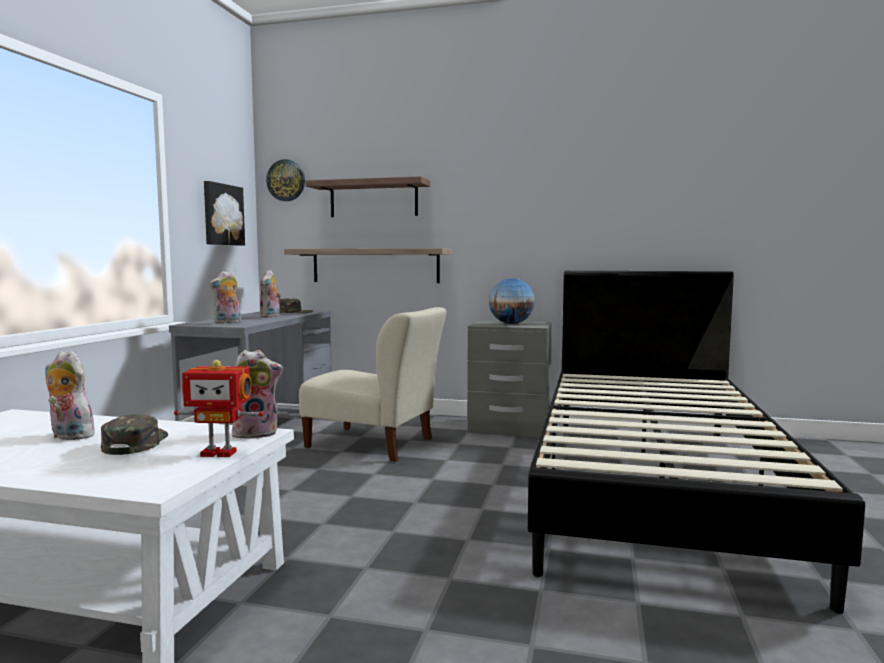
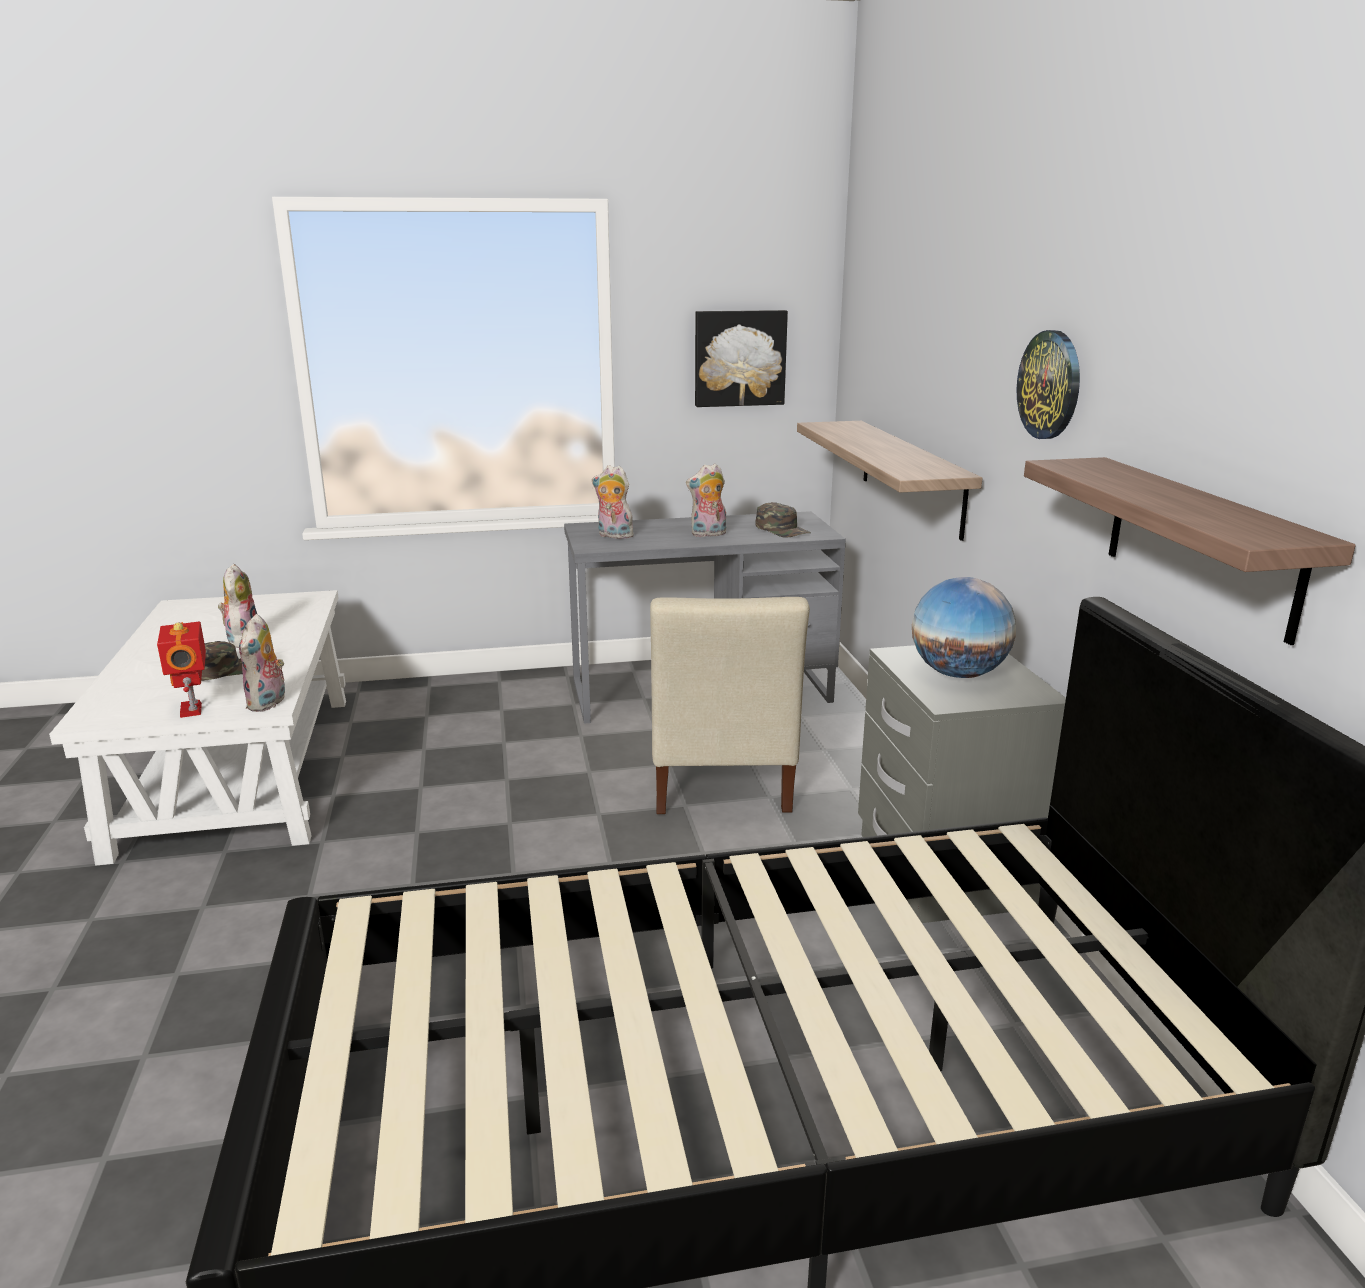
camera: 65 degrees right, 15 degrees up
(256, 433) = (268, 703): plush toy -> plush toy turned 45 degrees clockwise
(286, 180) = (859, 294): wall clock -> wall clock (1050, 385)
(373, 199) = (921, 348): shelf -> shelf (1200, 544)

